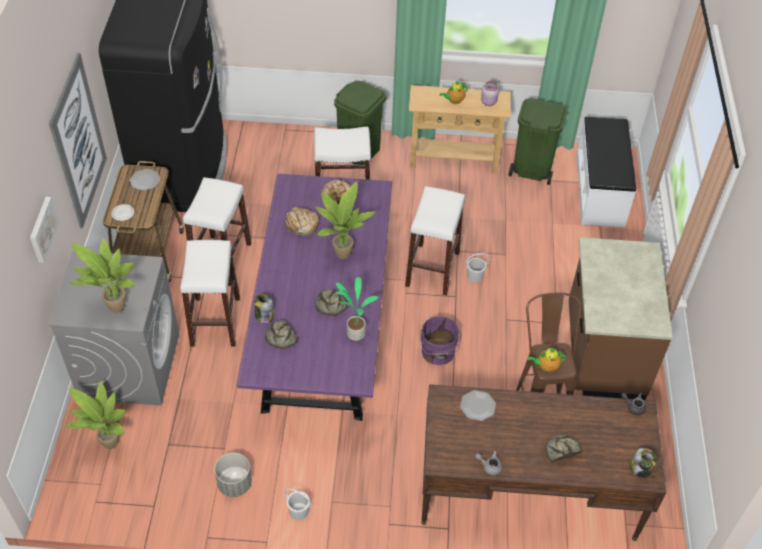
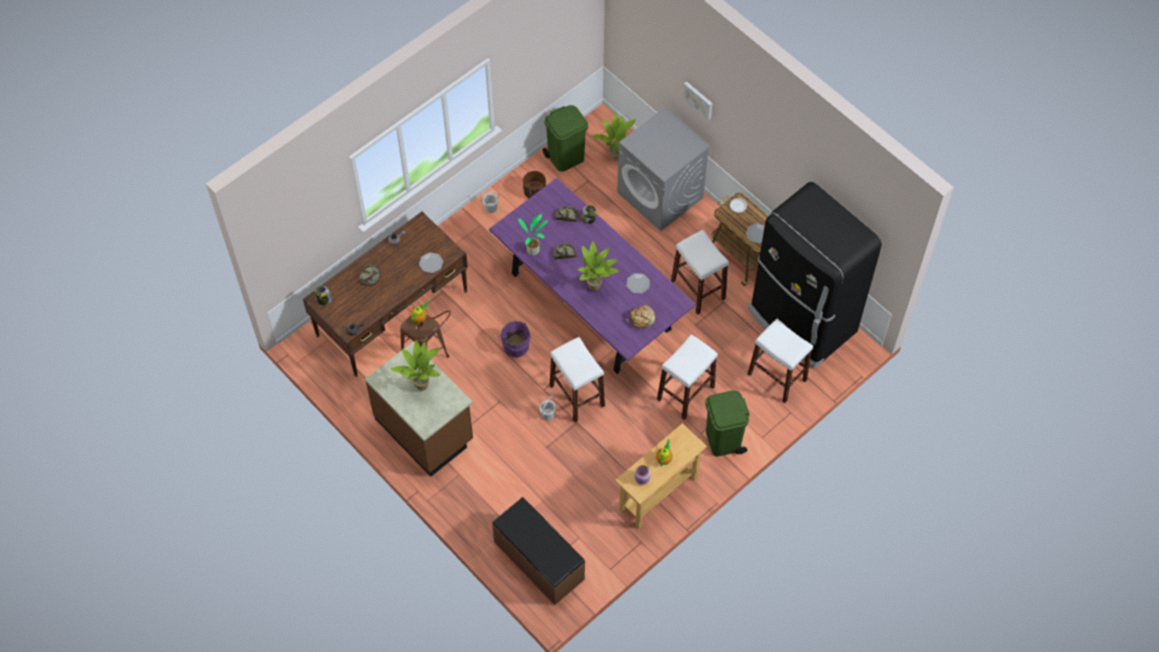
camera: 135 degrees right, 10 degrees up
(78, 142) = (763, 158): picture -> none
(115, 309) = (646, 139): potted plant -> potted plant (421, 384)
(215, 321) = (651, 254): white stool -> white stool (777, 377)
(235, 484) = (534, 192): grey planter -> brown planter
(301, 225) = (638, 283): bread -> plate
(531, 169) = (600, 536): green trash can -> green trash can (566, 157)
(600, 190) = (538, 561): white bench -> brown bench

